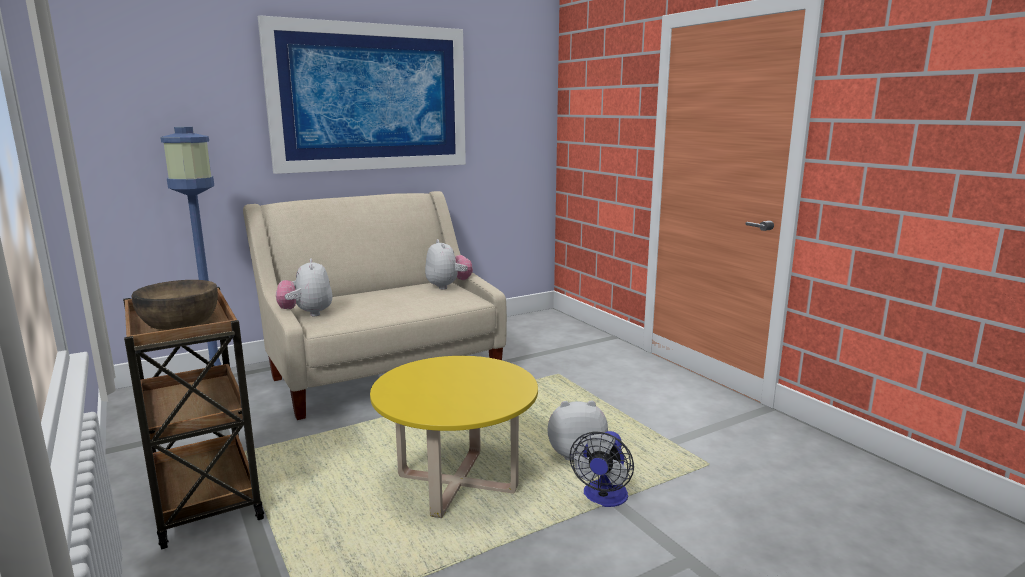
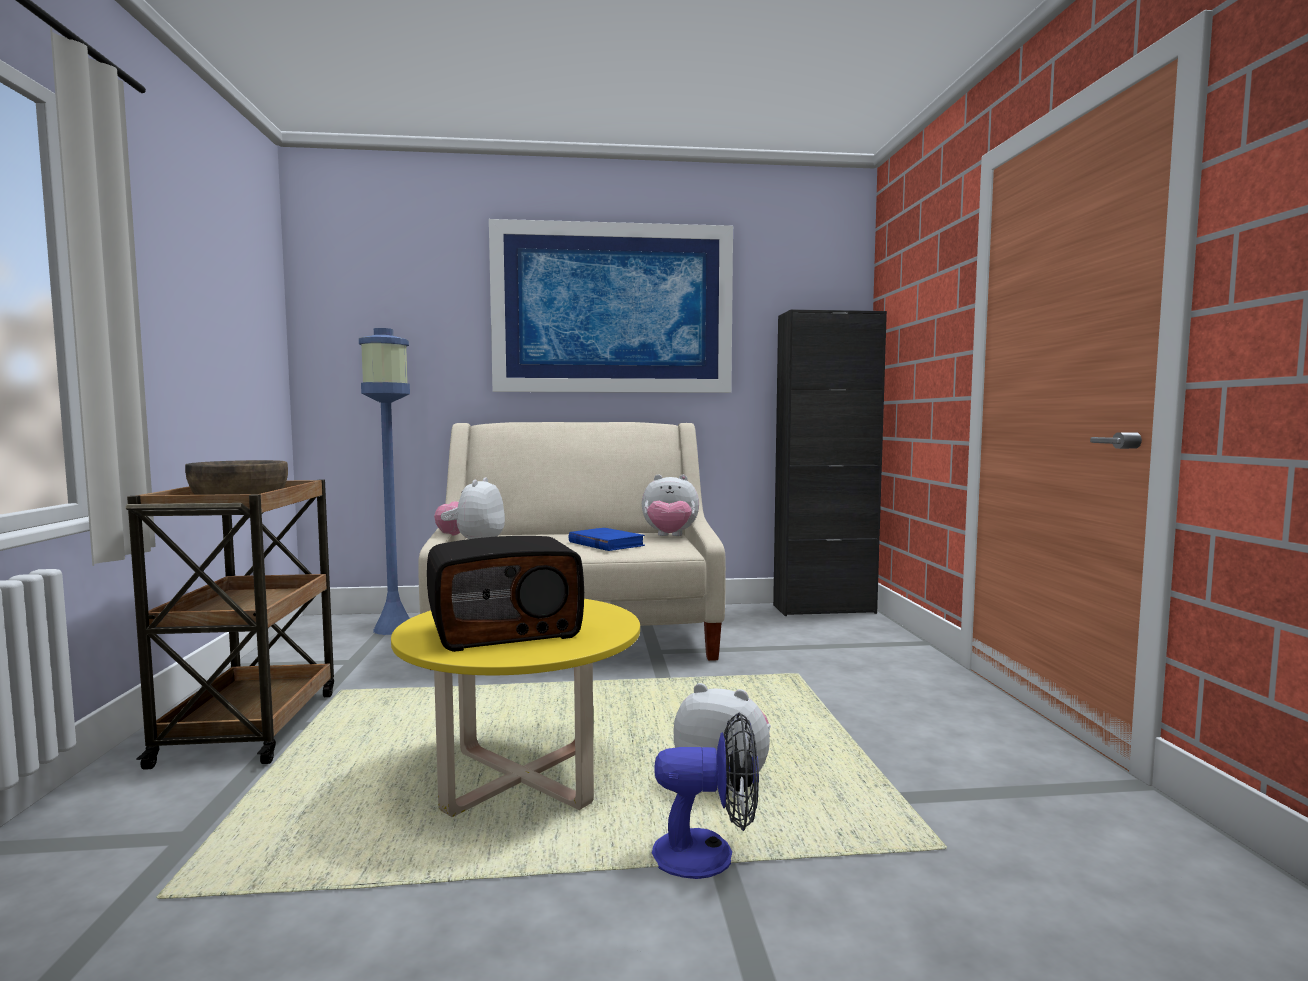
camera: 25 degrees right, 10 degrees down
(414, 301) = (606, 544): none -> blue book
(448, 286) = (670, 536): plush toy -> plush toy turned 90 degrees clockwise
(453, 392) = (505, 630): none -> radio
(534, 319) = (824, 609): none -> black cabinet
(603, 498) = (708, 854): fan -> fan turned 135 degrees counterclockwise

